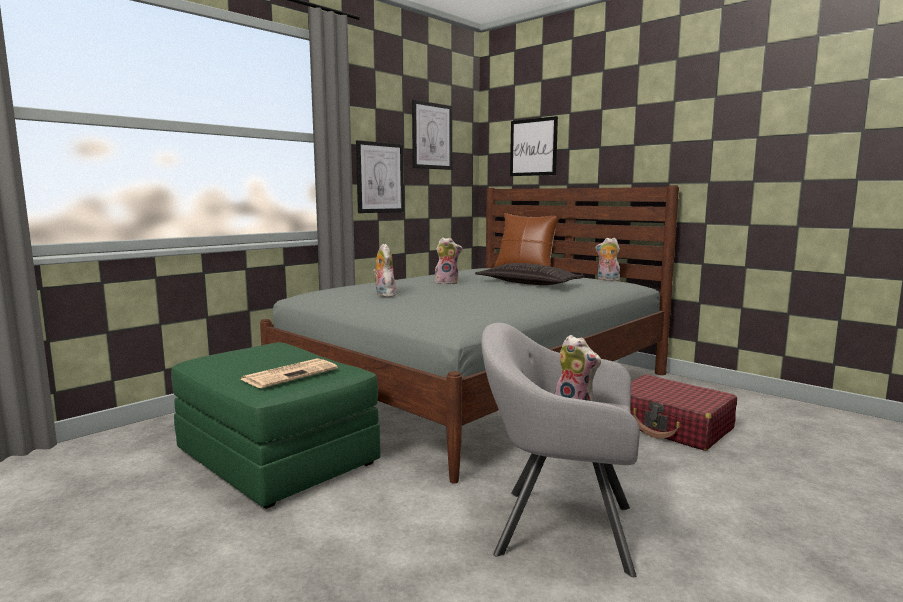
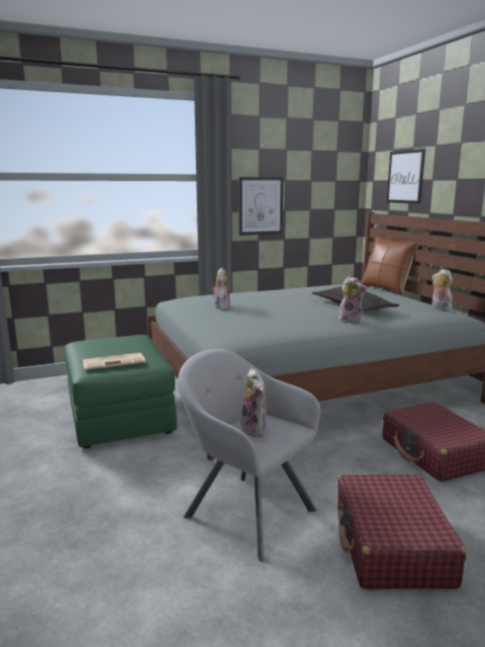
camera: 25 degrees right, 5 degrees up
(431, 136) = (314, 168): picture -> none
(447, 283) = (287, 299): plush toy -> plush toy (350, 320)
(734, 521) = (391, 545): none -> red suitcase

